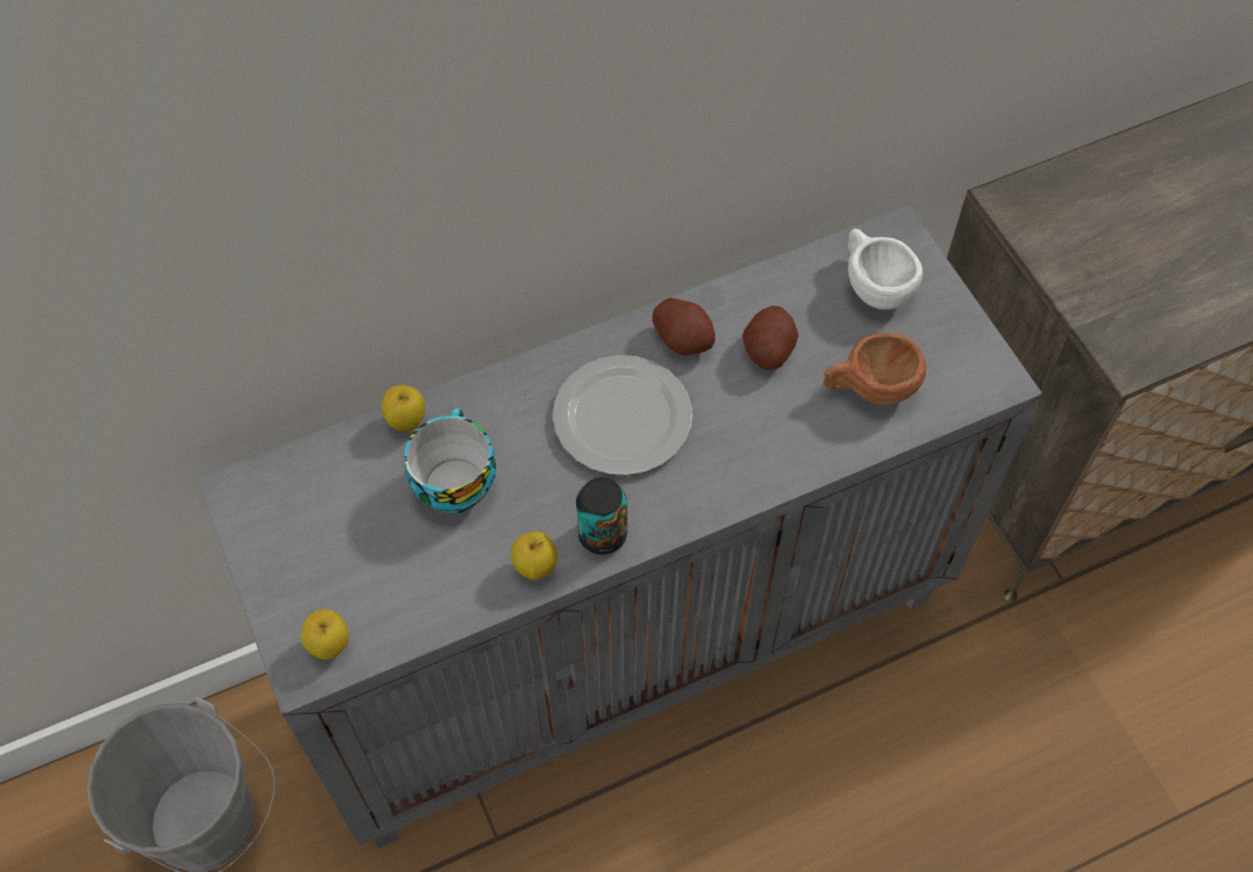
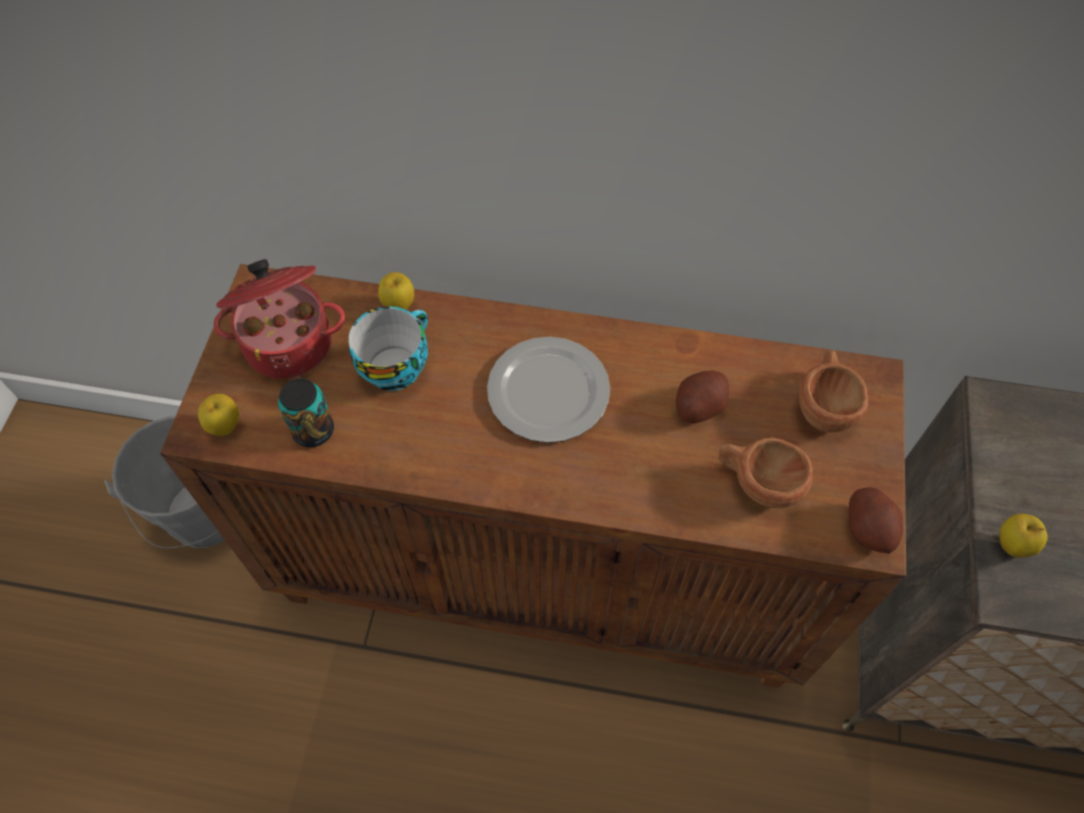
camera: 35 degrees right, 0 degrees up
(322, 524) = (289, 342): none -> cooking pot
(535, 567) = (401, 460): apple -> apple (1011, 545)
(602, 534) = (466, 467): can -> can (313, 430)
(628, 637) = (545, 570): grey cabinet -> brown cabinet
(683, 339) = (640, 360): potato -> potato (869, 529)
(873, 285) = (823, 405): white cup -> brown cup

